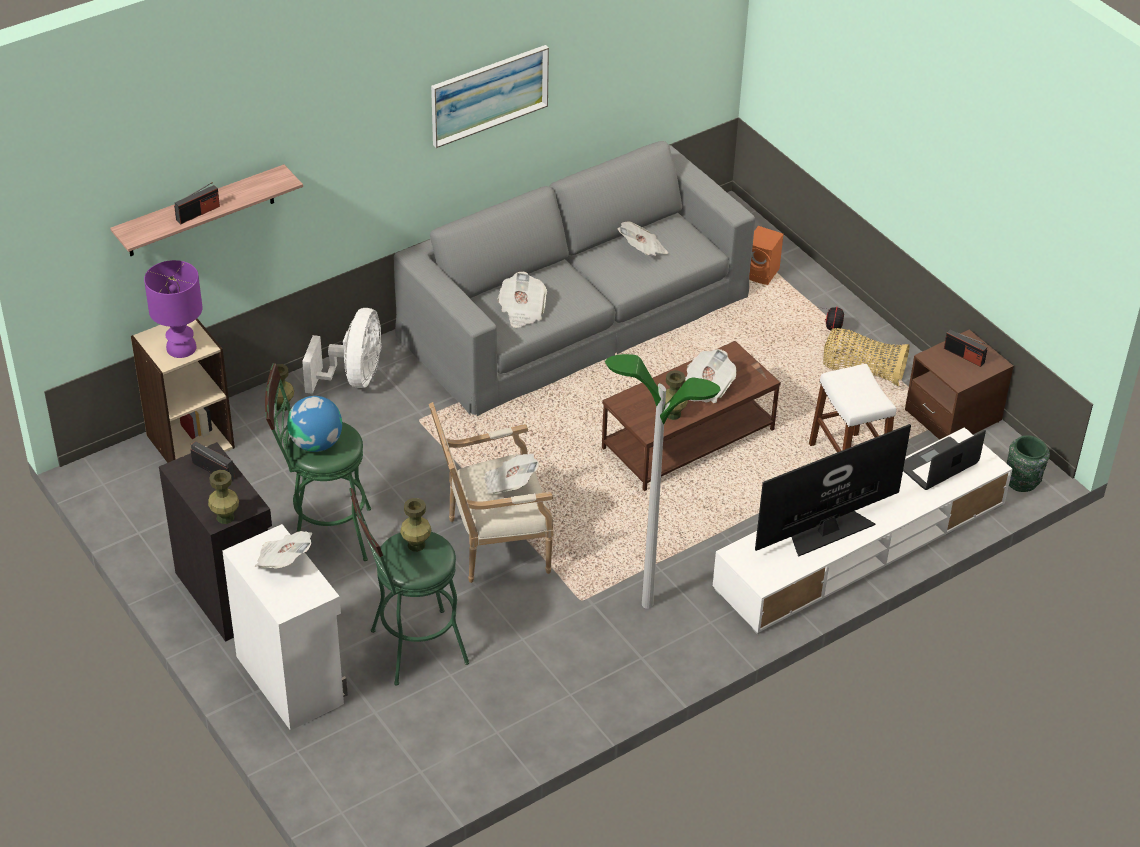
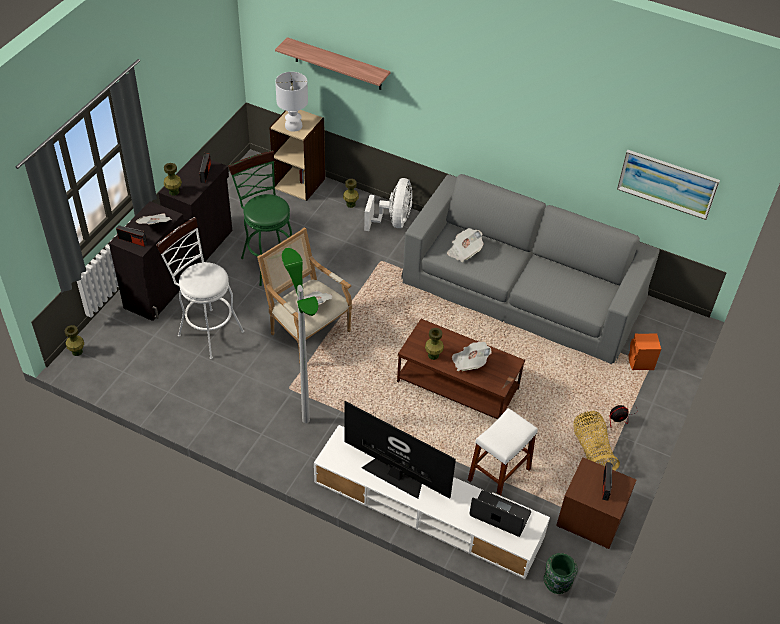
camera: 60 degrees right, 5 degrees up
(181, 348) = (293, 126): purple table lamp -> white table lamp
(198, 213) = (322, 59): radio -> radio (132, 241)
(291, 678) = (158, 293): white cabinet -> black cabinet
(316, 443) = (262, 204): globe -> none
(353, 378) = (393, 221): white fan -> white fan turned 60 degrees counterclockwise
(410, 649) = (207, 331): green stool -> white stool
(416, 545) = (209, 274): green vase -> green vase (77, 352)
(489, 94) = (532, 122): picture -> picture (667, 183)
(642, 250) = (565, 282): newspaper -> none

